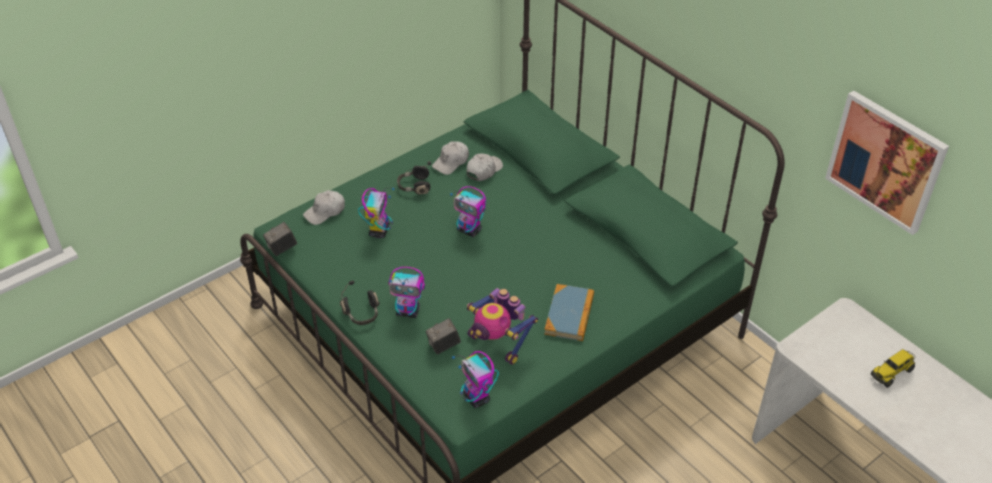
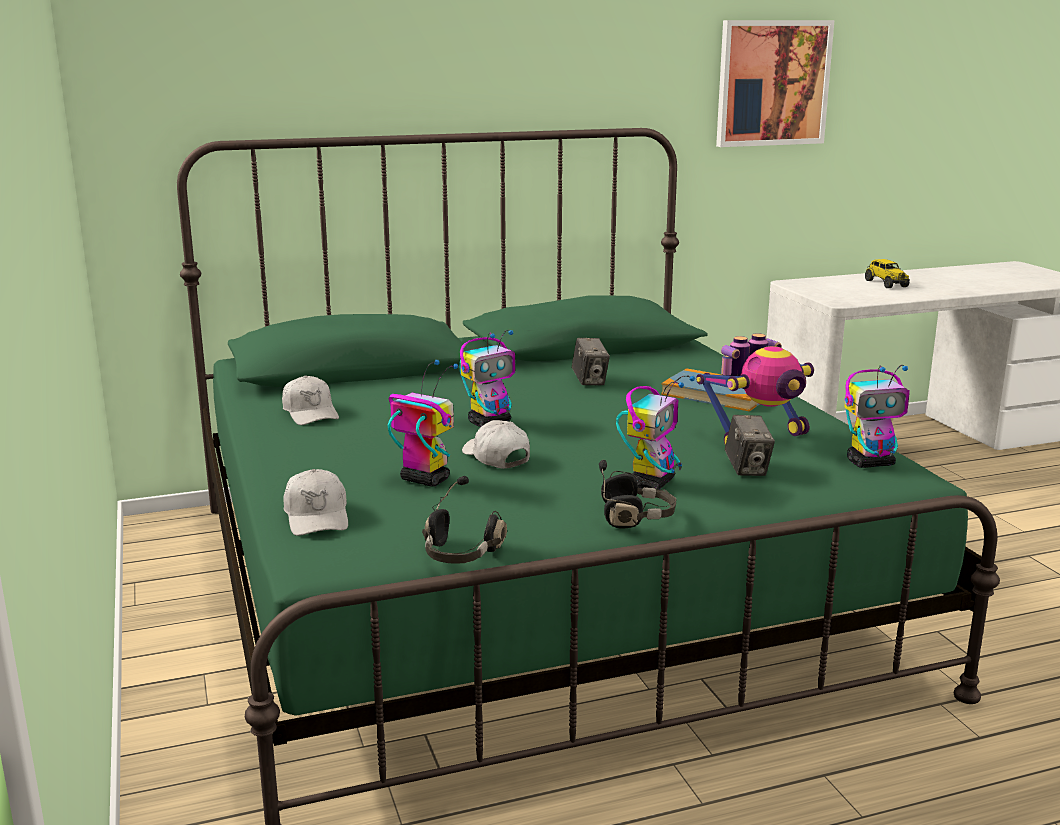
camera: 70 degrees left, 25 degrees down
(282, 248) = (388, 566): camera -> camera (590, 381)
(414, 186) = (338, 442): black headphones -> black headphones (460, 554)
(483, 170) = (359, 398): white cap -> white cap (496, 457)

